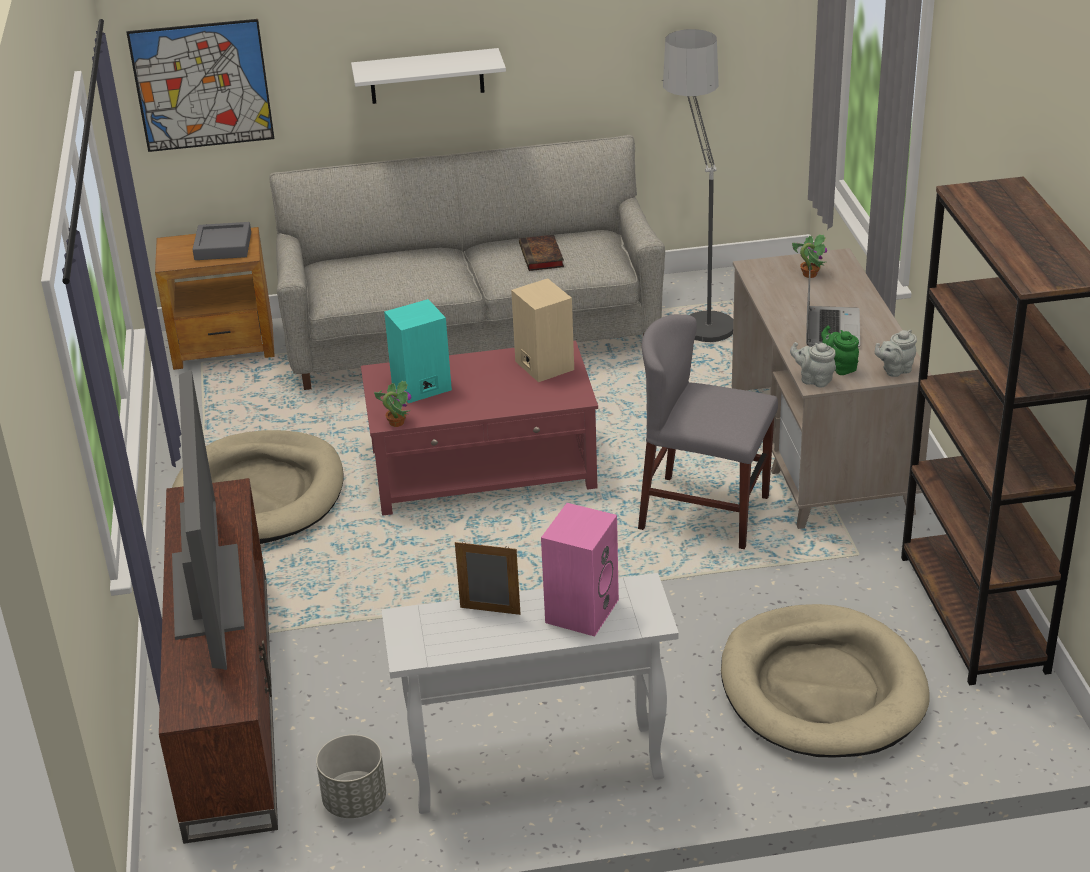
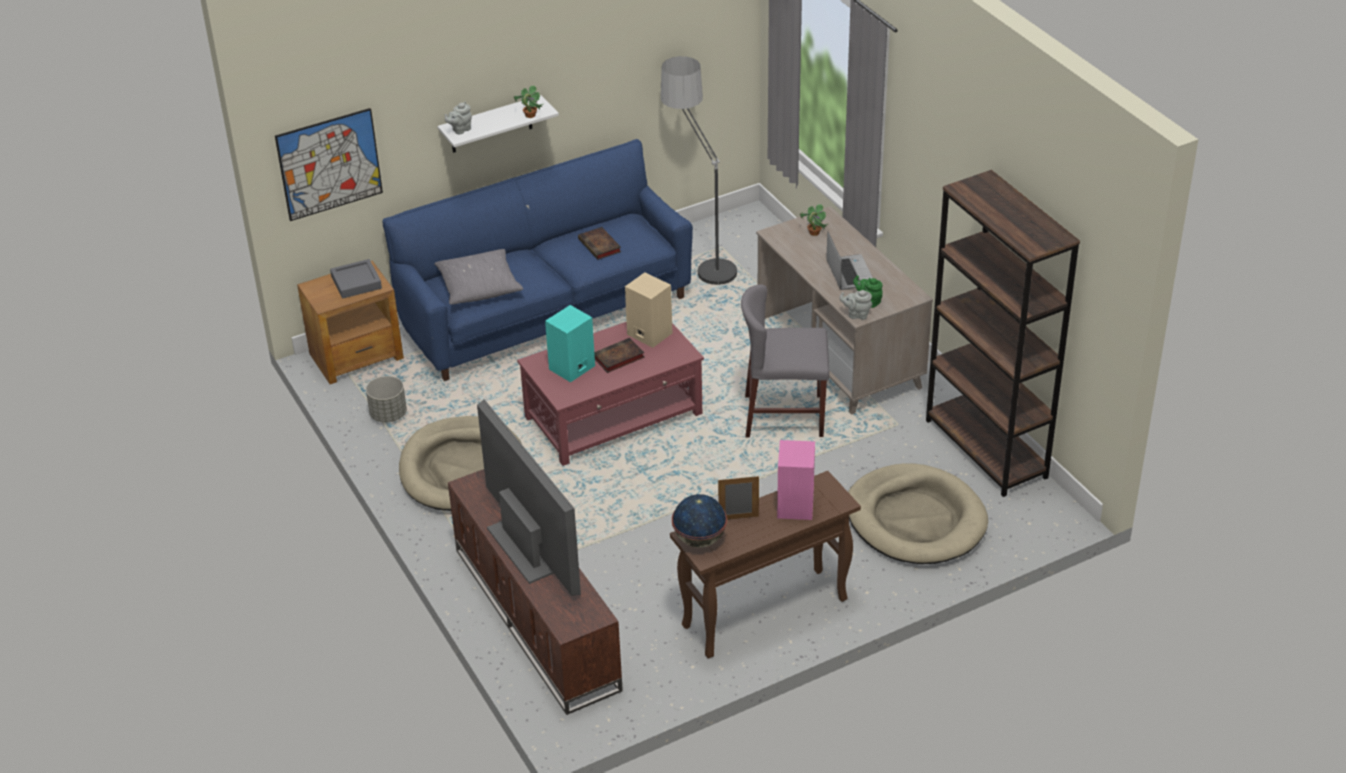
camera: 20 degrees left, 5 degrees up
(355, 801) = (661, 661): grey planter -> grey planter (389, 414)
(368, 277) = (479, 286): none -> grey pillow
(396, 422) = (571, 398): potted plant -> potted plant (530, 115)
(416, 628) = (699, 540): none -> globe
(472, 337) = (546, 313): grey sofa -> blue sofa
(485, 386) = (617, 358): none -> book
(534, 770) = (764, 614): white console table -> brown console table
(895, 370) = (905, 297): grey teapot -> grey teapot (460, 130)

